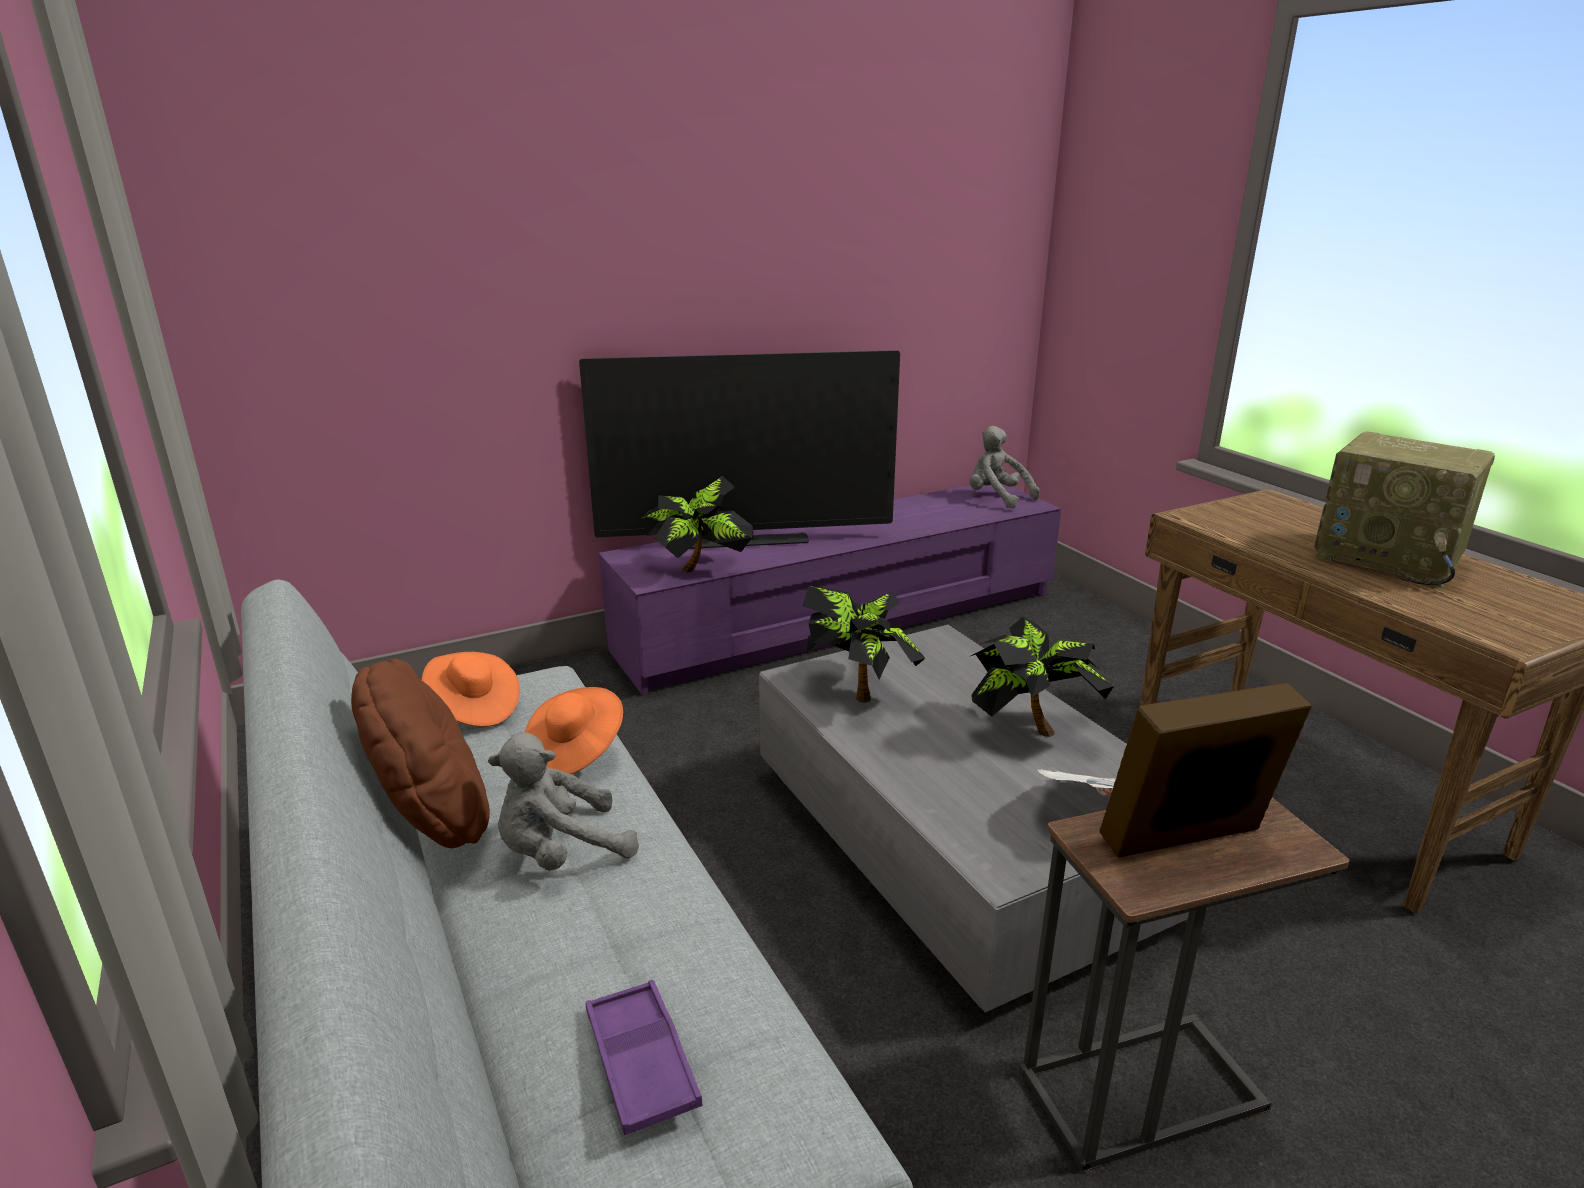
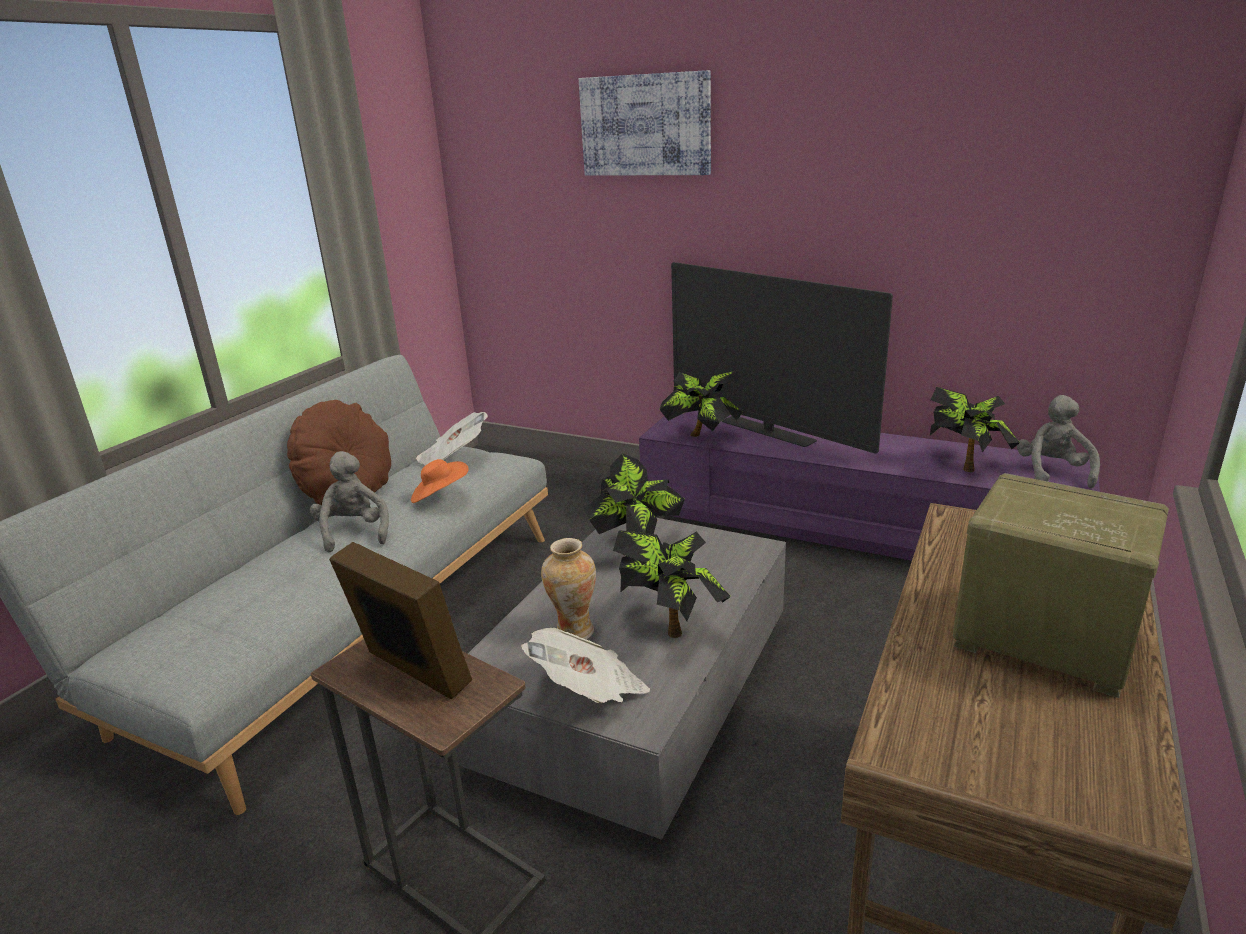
camera: 55 degrees right, 0 degrees up
(473, 708) = (453, 458): orange hat -> newspaper
(521, 172) = (645, 125): none -> picture
(561, 852) = (354, 532): grey plush toy -> grey plush toy turned 45 degrees clockwise
(641, 1062) = (212, 614): purple tray -> none
(941, 512) = (966, 465): none -> potted plant
(984, 783) = (573, 631): none -> vase
(1390, 559) = (1039, 639): radio -> radio turned 120 degrees clockwise

